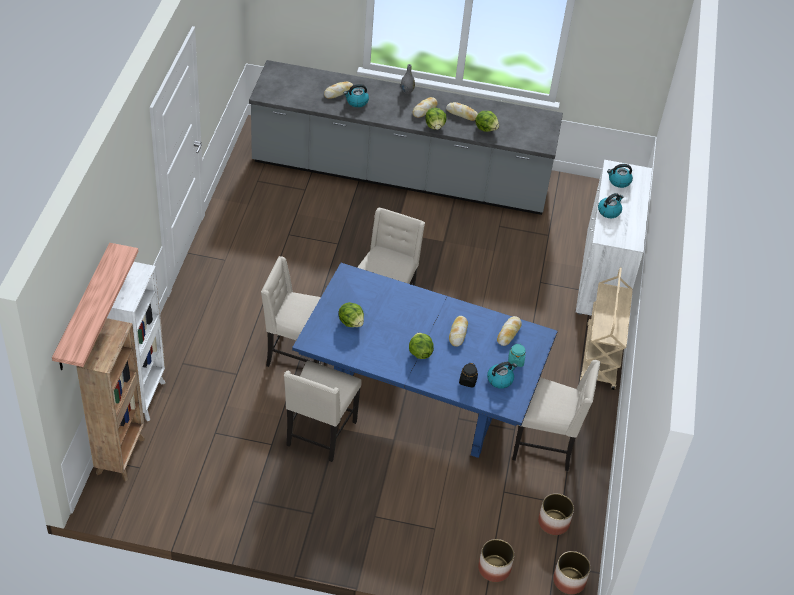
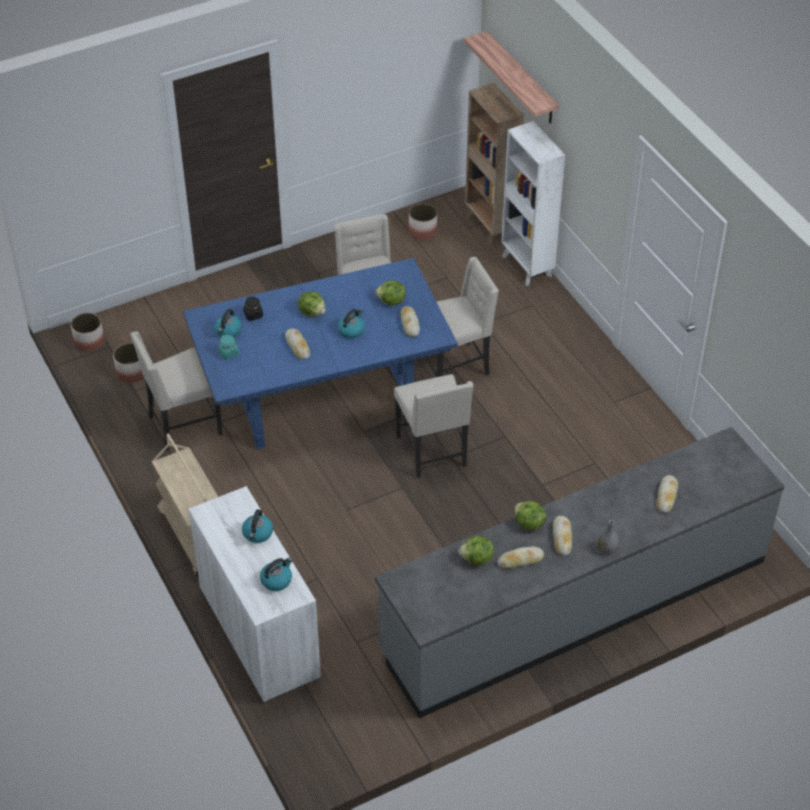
camera: 145 degrees right, 0 degrees up
(356, 102) = (636, 498): kettle -> kettle (351, 330)
(494, 569) = (152, 317): planter -> planter (422, 231)
(508, 333) = (255, 372): bread -> bread (409, 324)

